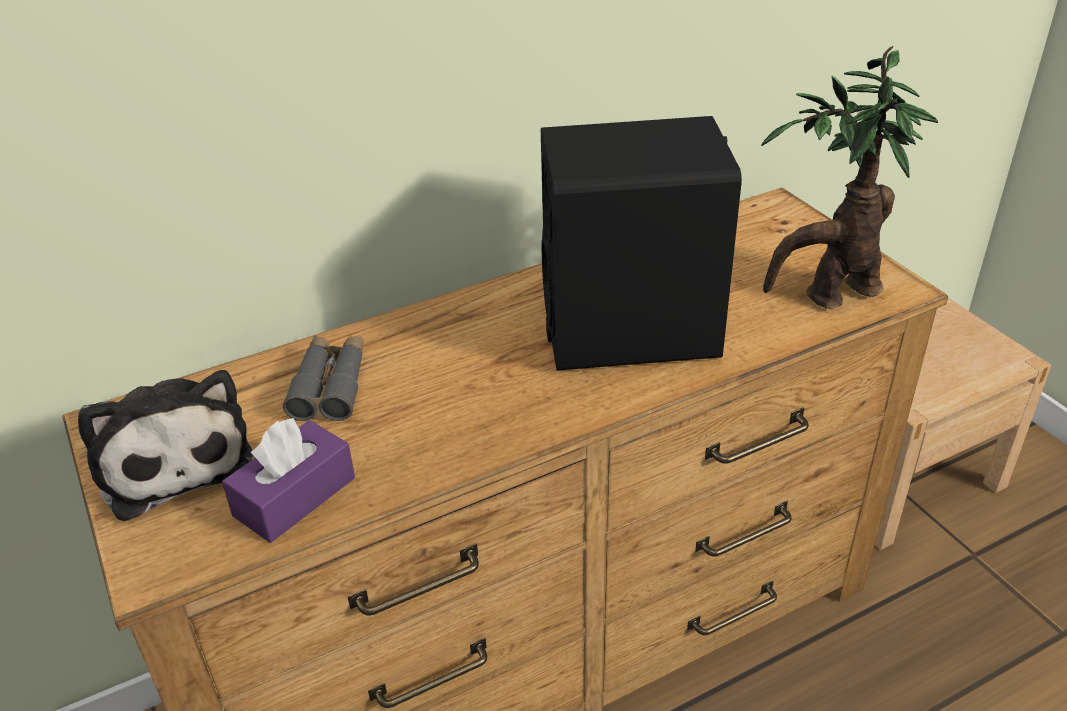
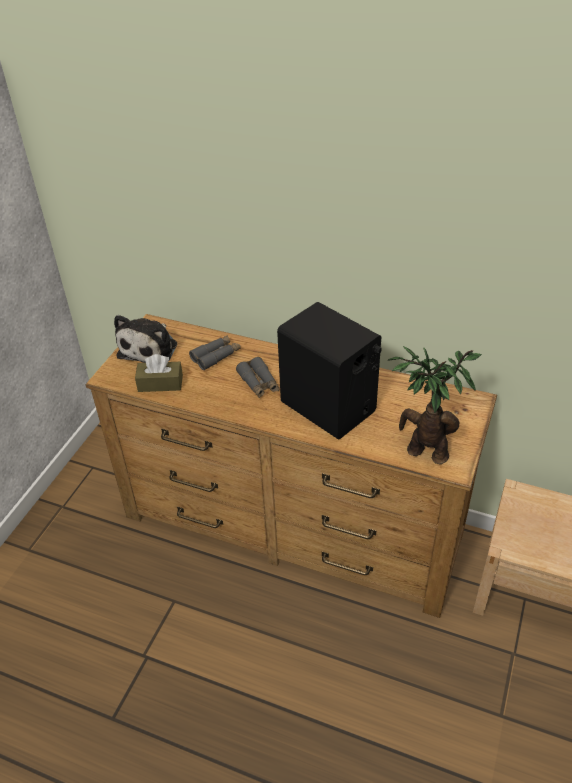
camera: 50 degrees right, 5 degrees up
(294, 497) = (160, 383): purple tissue box -> brown tissue box
(473, 373) = (259, 383): none -> grey binoculars

